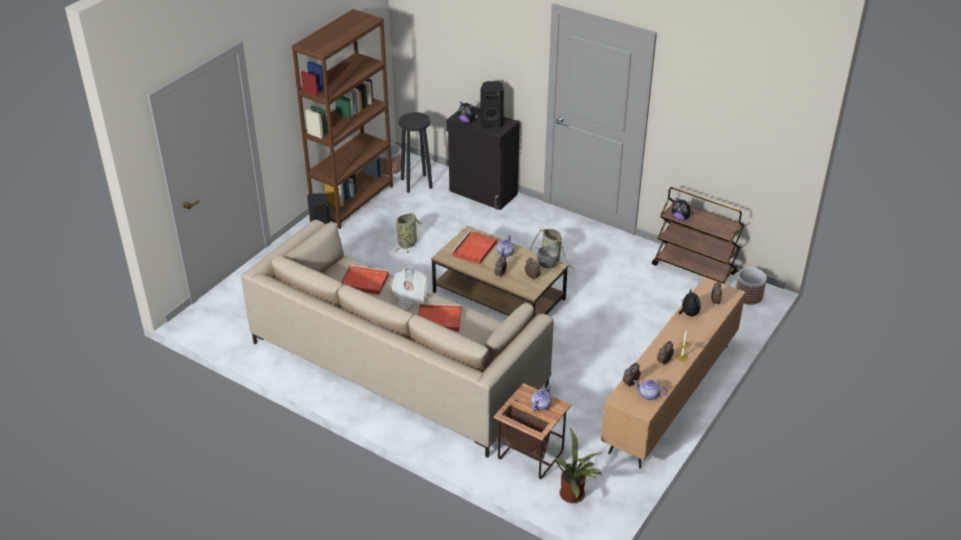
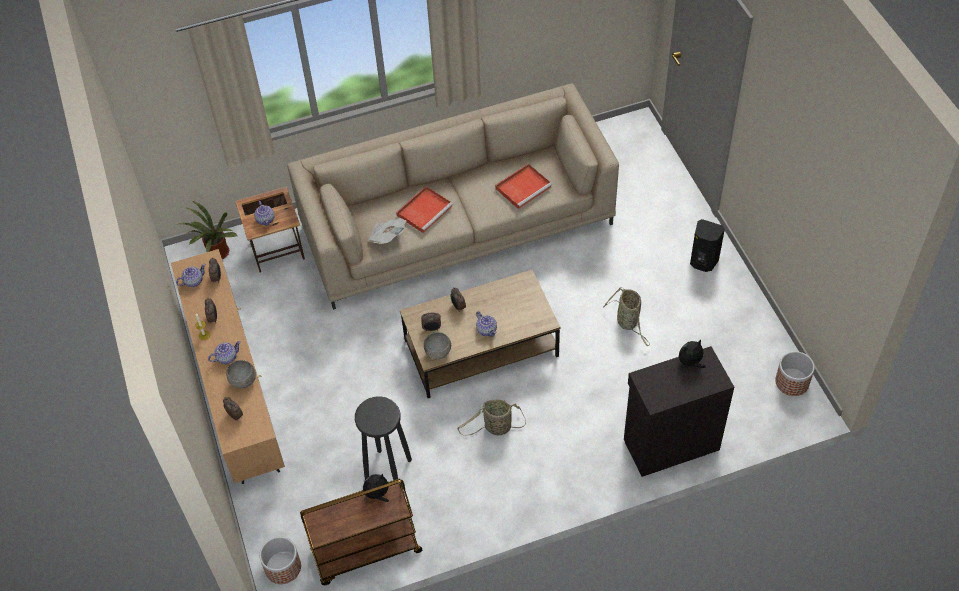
camera: 130 degrees right, 15 degrees up
(353, 201) = (744, 315): brown bookcase -> none
(409, 296) = (475, 209): newspaper -> newspaper (387, 237)
(417, 183) = (739, 391): black stool -> black stool (388, 469)
(474, 250) = (514, 309): red tray -> none
(492, 122) = (668, 385): black speaker -> none
(683, 334) = (226, 357): none -> teapot
(688, 314) = (244, 382): plush toy -> grey bowl

